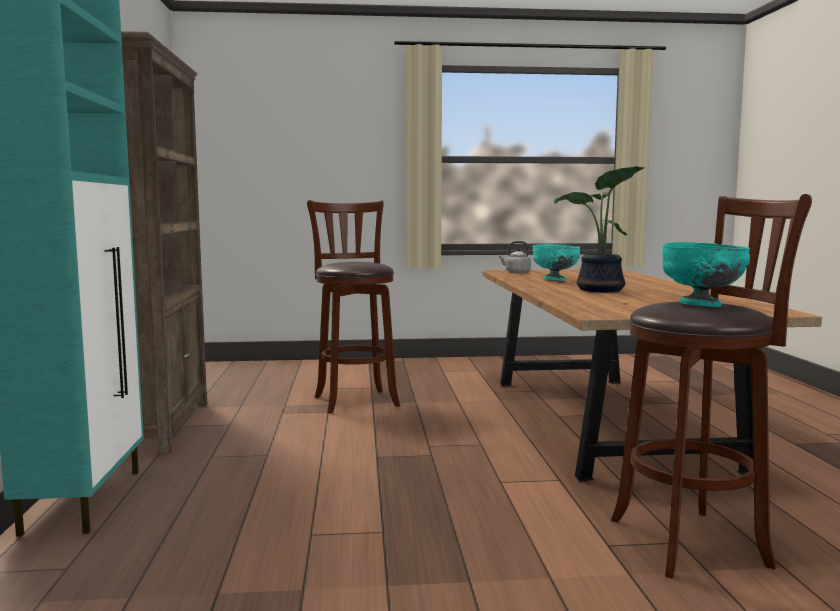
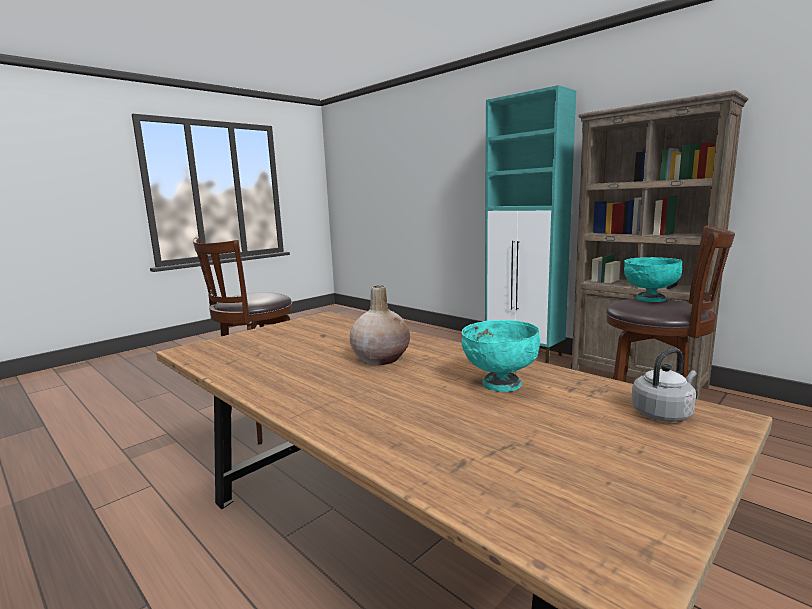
camera: 140 degrees right, 5 degrees up
(599, 290) = (381, 359): potted plant -> beige vase
(701, 305) = (252, 295): turquoise bowl -> turquoise bowl (649, 299)

